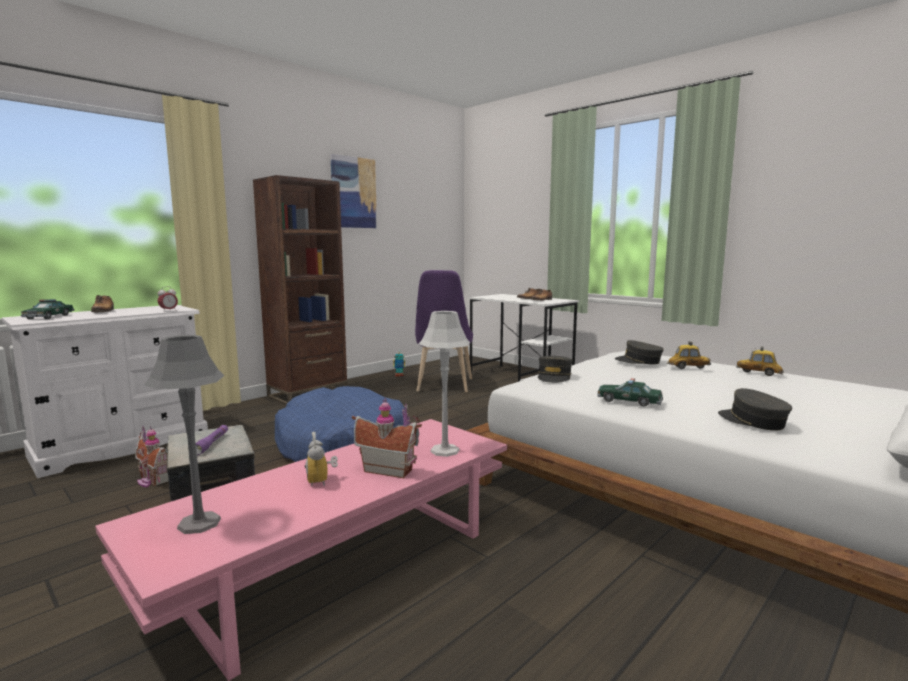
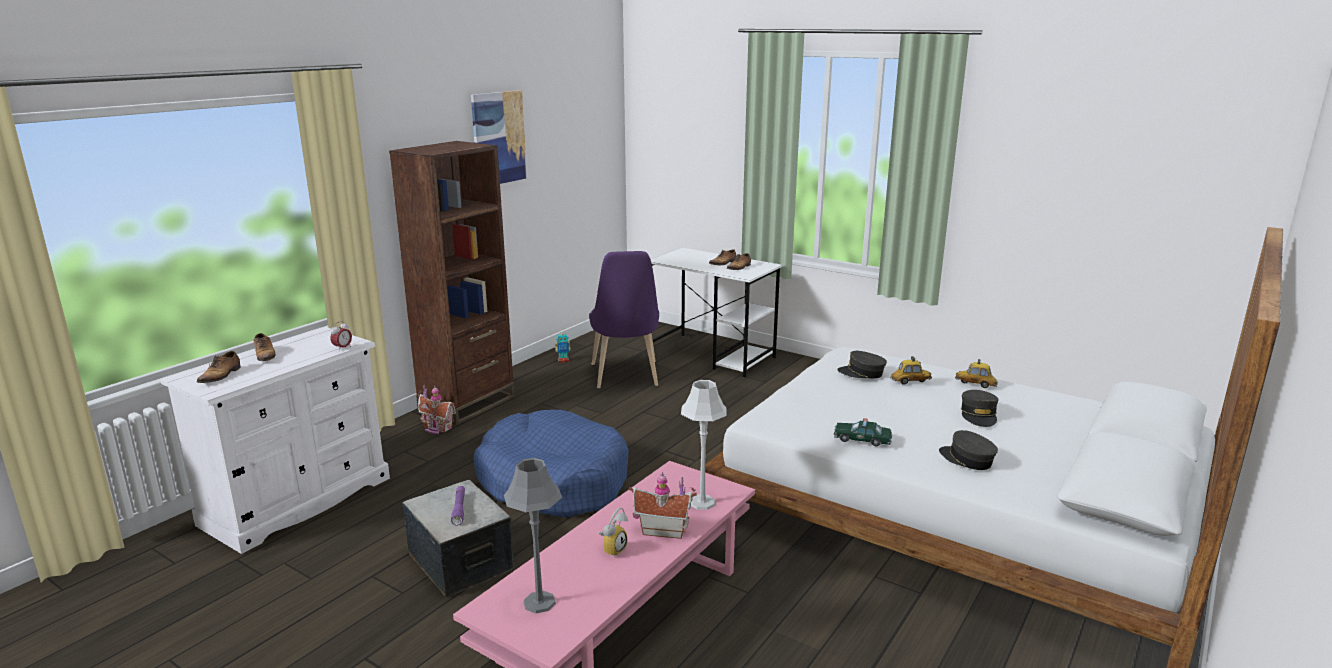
camera: 10 degrees left, 10 degrees up
(49, 317) = (221, 376): toy car -> shoe
(152, 480) = (374, 544): toy house -> toy house (436, 429)
(322, 481) = (612, 549): alarm clock -> alarm clock turned 120 degrees counterclockwise
(554, 377) = (784, 405): grey cap -> grey cap (978, 415)

